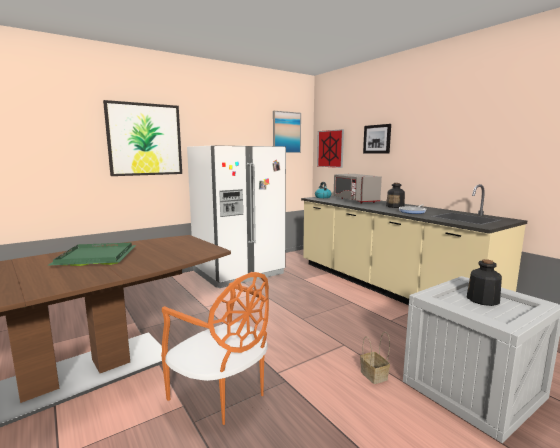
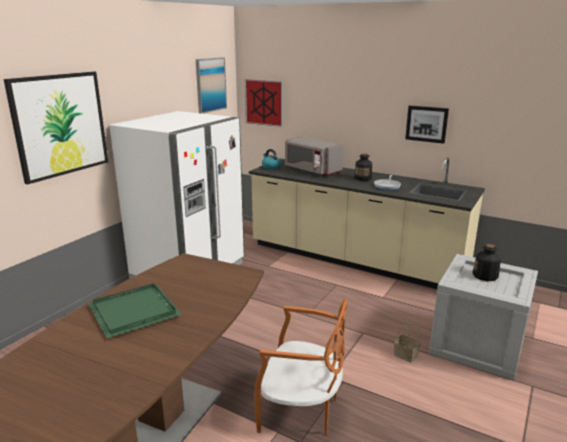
camera: 25 degrees left, 10 degrees up
(377, 139) = (328, 98): picture -> picture (426, 124)

